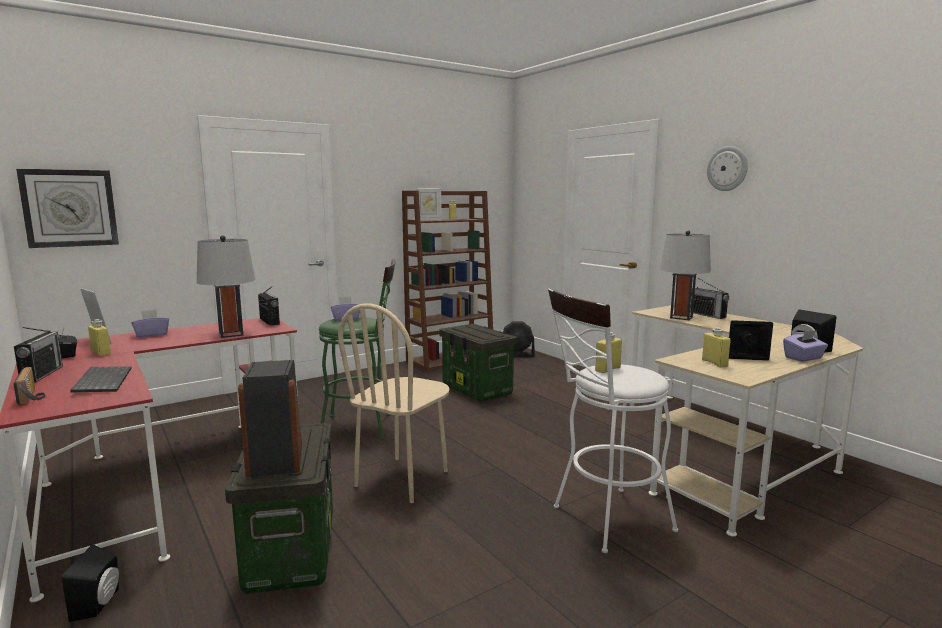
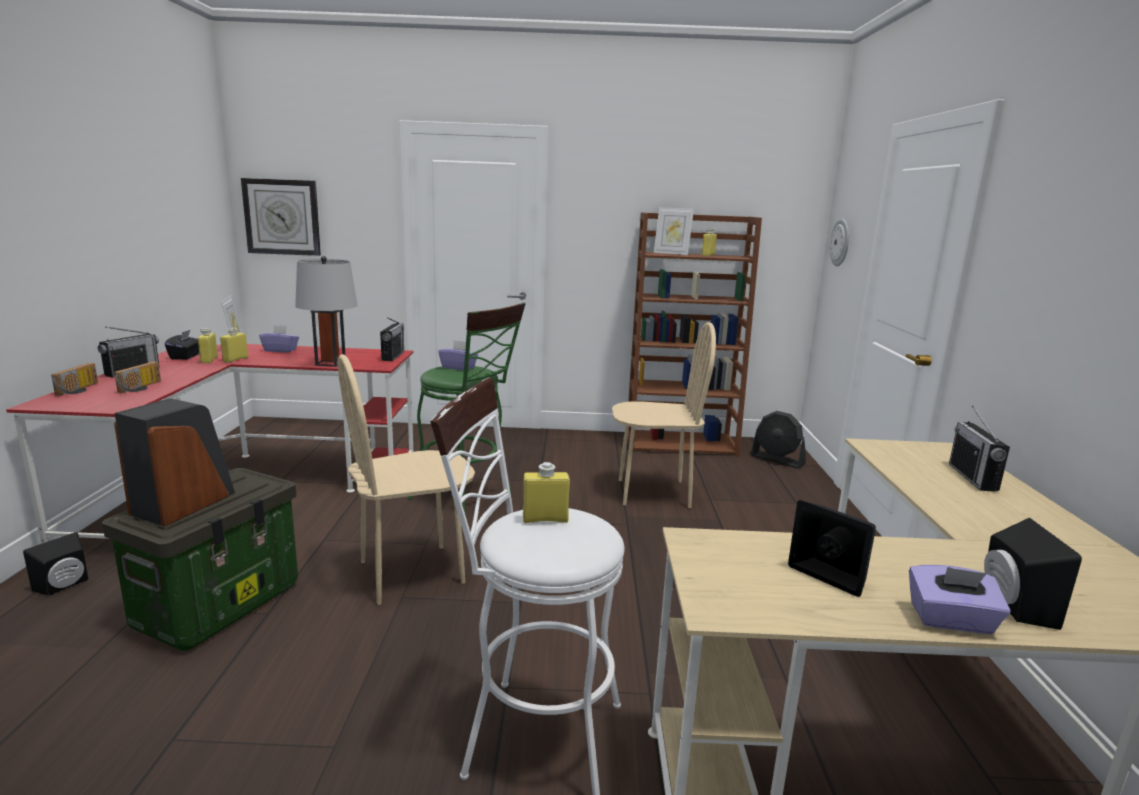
camera: 35 degrees right, 5 degrees up
(102, 381) = (142, 387): keyboard -> radio
(478, 389) = (653, 493): storage box -> beige chair
(681, 317) = (906, 469): grey table lamp -> none
(714, 363) = (741, 566): yellow bottle -> yellow bottle (235, 360)
(727, 168) = (1081, 199): wall clock -> wall clock (841, 242)

